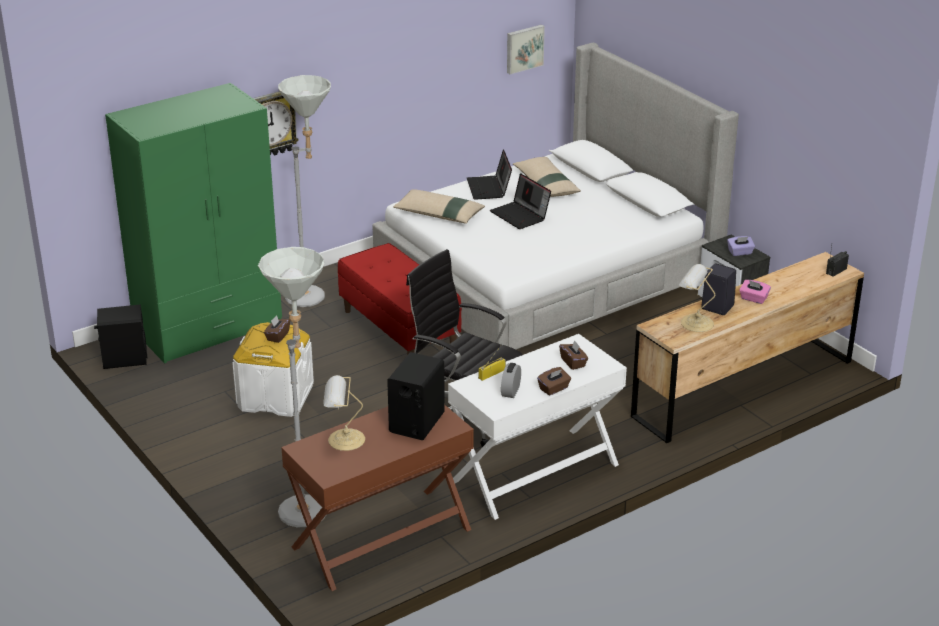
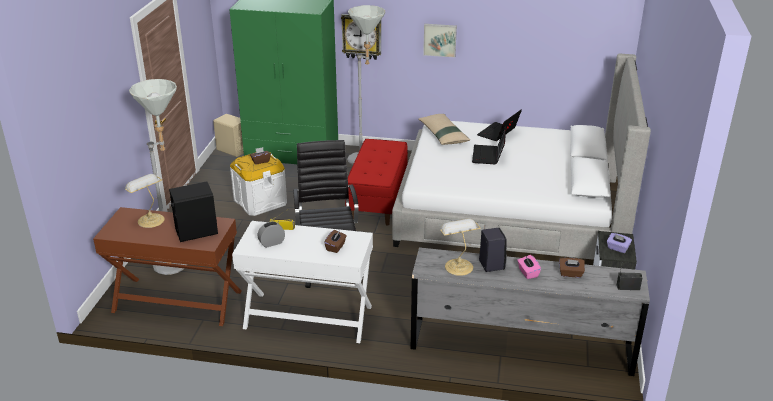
camera: 45 degrees right, 0 degrees up
(124, 359) = (233, 150): black speaker -> beige speaker
(524, 48) = (584, 45): picture -> picture (440, 39)
(545, 185) = (538, 145): beige pillow -> none
(554, 389) = (296, 255): brown tissue box -> brown tissue box (570, 274)
(743, 388) = (521, 346): brown dresser -> grey dresser

